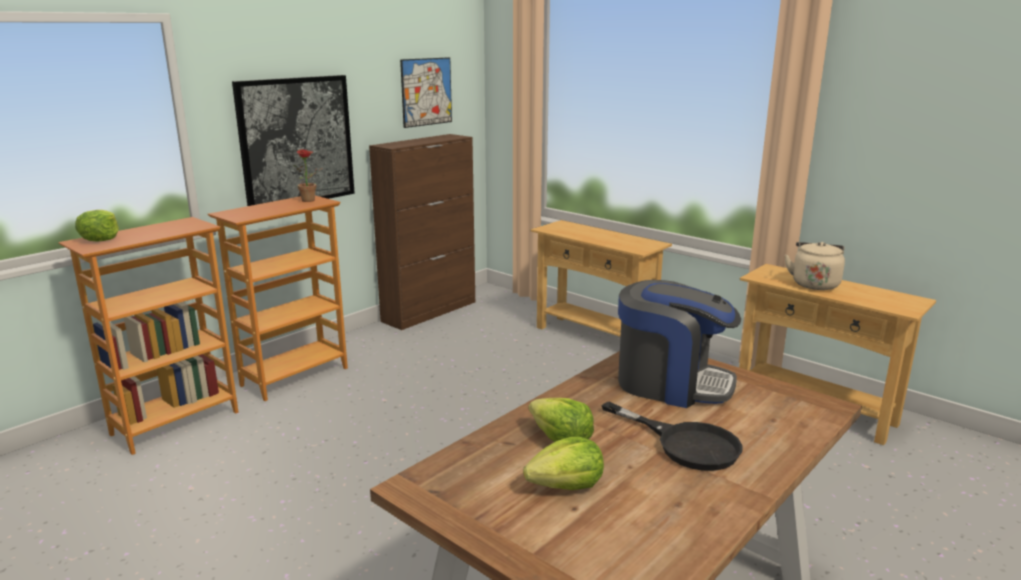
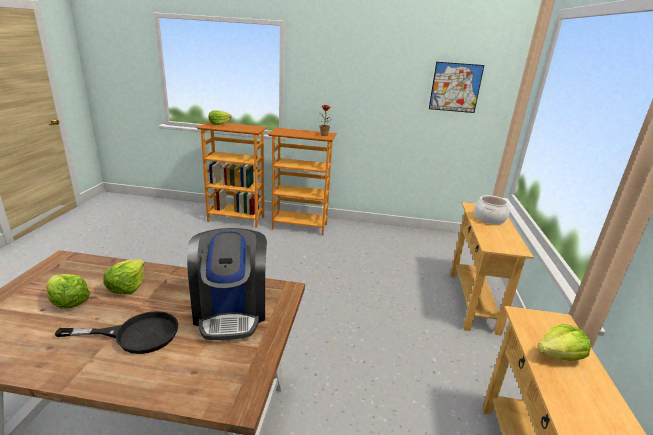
camera: 55 degrees right, 5 degrees up
(296, 141) = (346, 102): picture -> none
(430, 311) = (414, 233): brown cabinet -> none
(583, 232) = (489, 218): none -> cooking pot
(685, 443) = (136, 334): black frying pan -> black frying pan turned 105 degrees counterclockwise
(814, 284) = (559, 355): beige kettle -> lettuce

